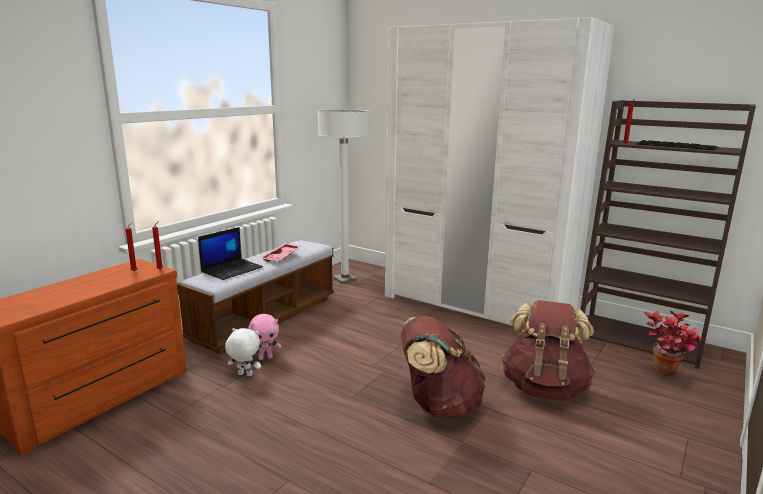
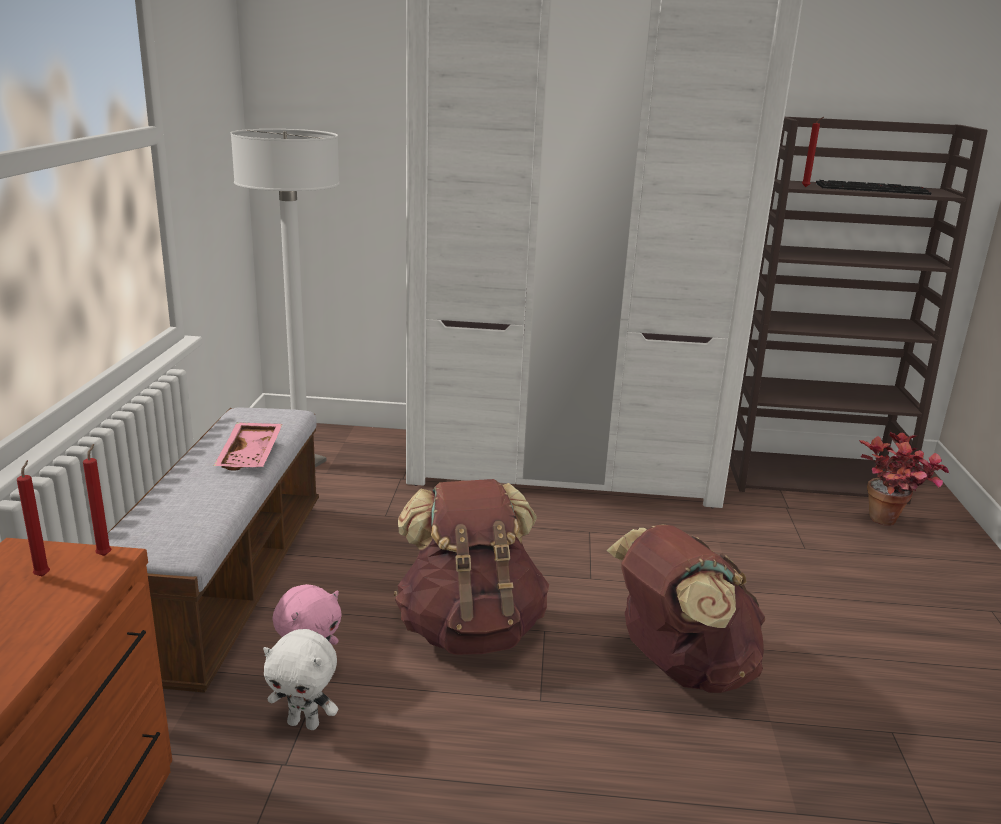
camera: 30 degrees left, 5 degrees up
(232, 269) = (180, 505): laptop -> none
(244, 375) = (304, 723): white plush toy -> white plush toy turned 150 degrees counterclockwise
(544, 388) = (782, 589): brown backpack -> brown backpack (470, 628)

